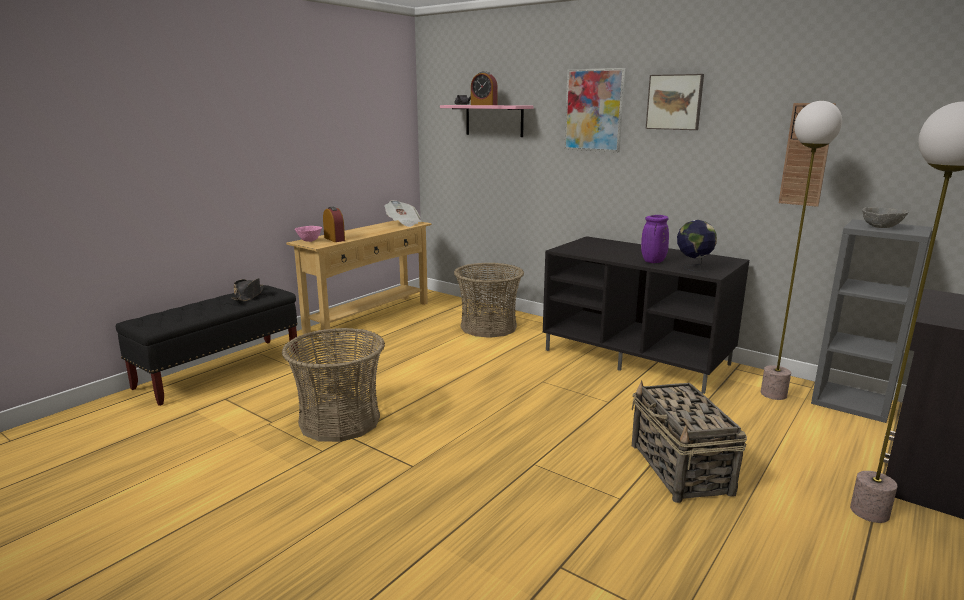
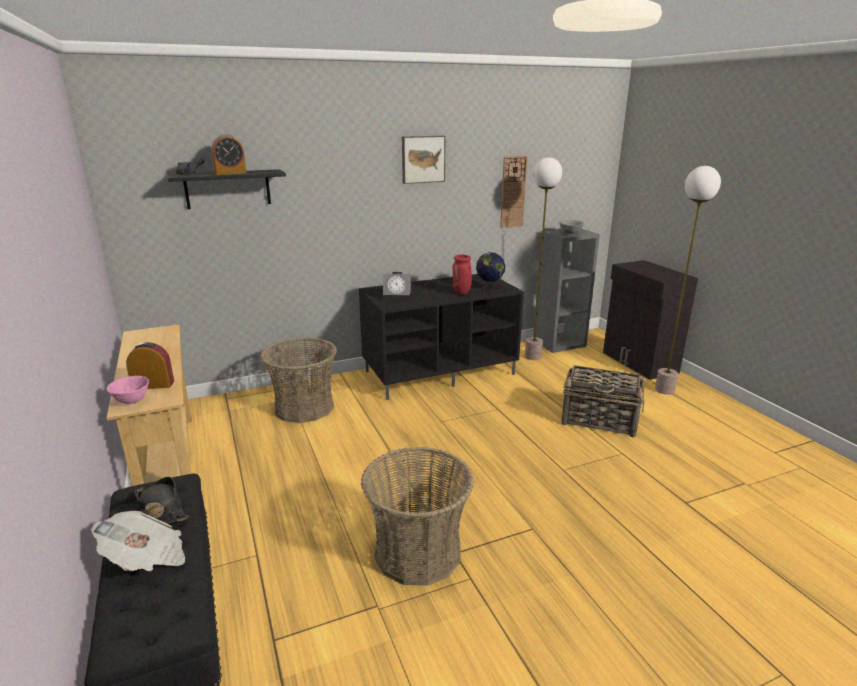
camera: 60 degrees left, 5 degrees up
(403, 223) = (151, 336): newspaper -> newspaper (146, 558)
(494, 120) = (228, 189): pink shelf -> black shelf
(590, 248) = (398, 297): none -> alarm clock
(594, 110) = (350, 170): picture -> none
(653, 262) = (462, 293): purple vase -> red vase

